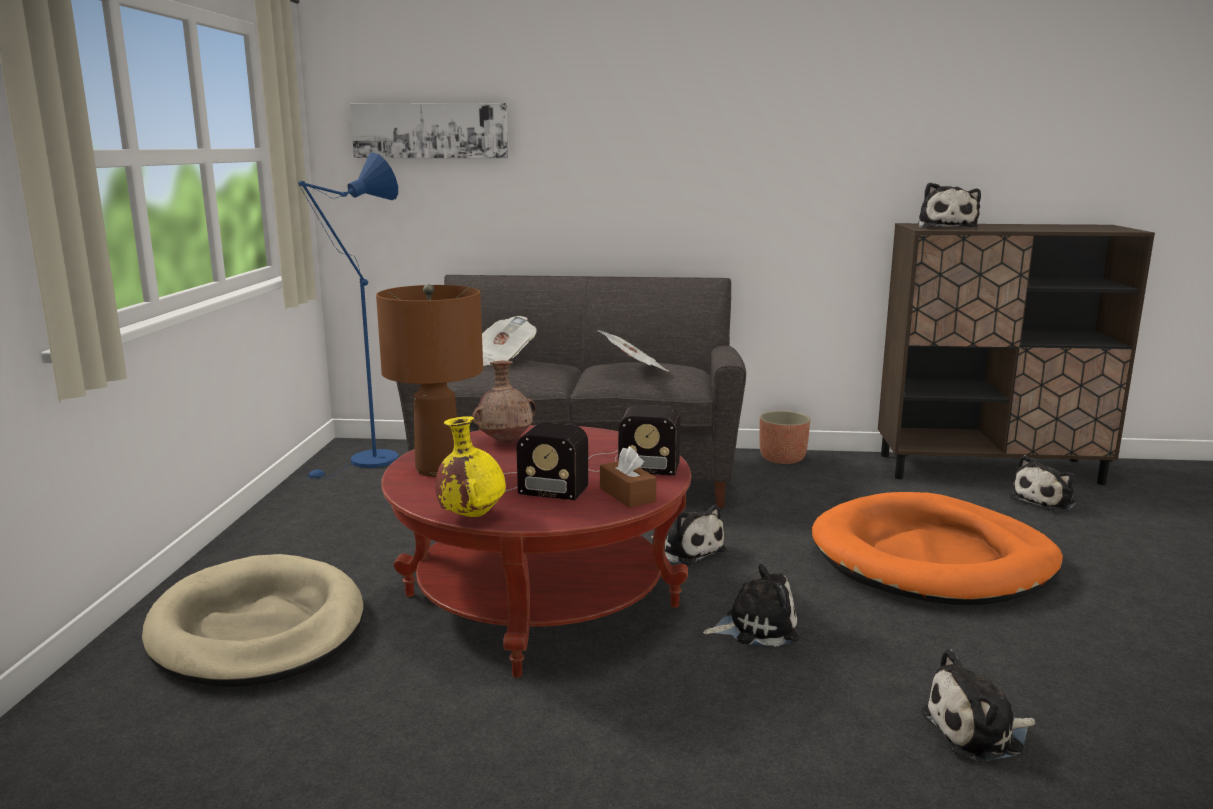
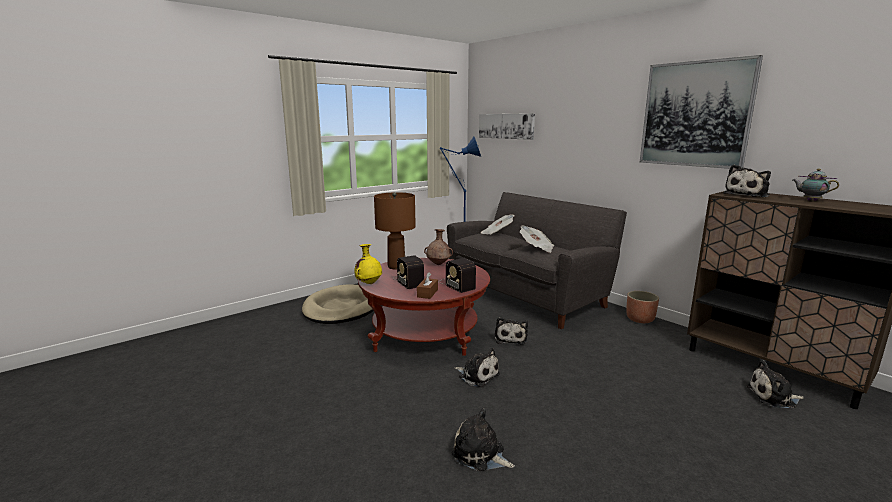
camera: 45 degrees right, 0 degrees up
(831, 108) = (695, 114): none -> picture
(932, 558) = (620, 390): orange dog bed -> none
(1016, 226) = (810, 200): none -> teapot

